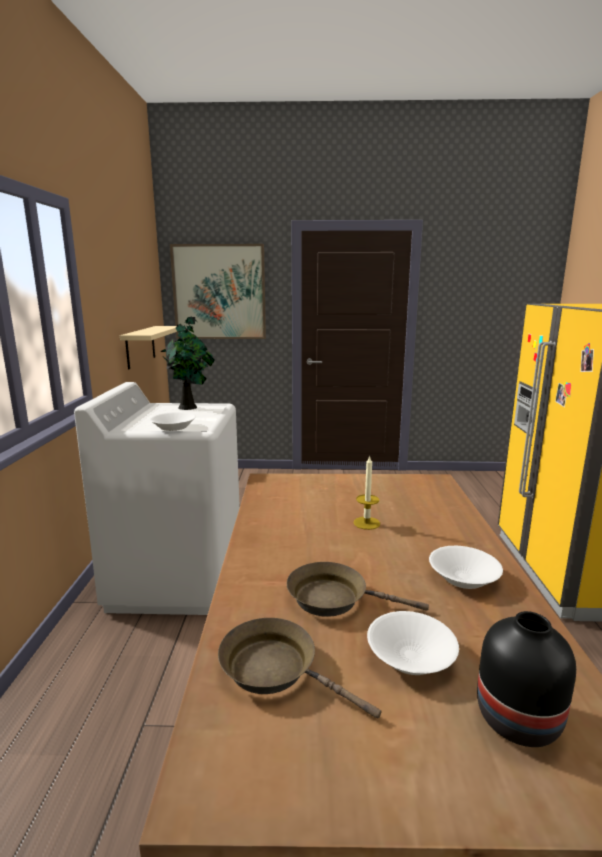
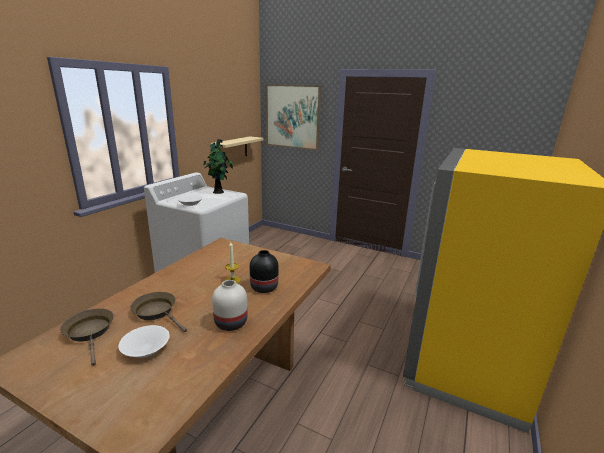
camera: 25 degrees right, 5 degrees up
(464, 577) = (231, 323): white bowl -> white vase
(520, 719) = (144, 391): black vase -> black vase (265, 288)

